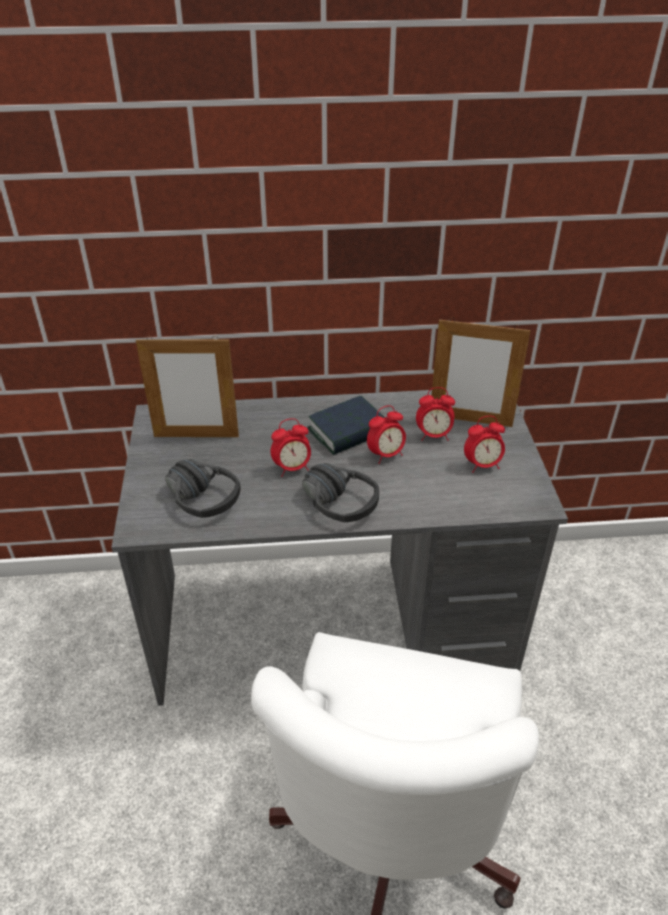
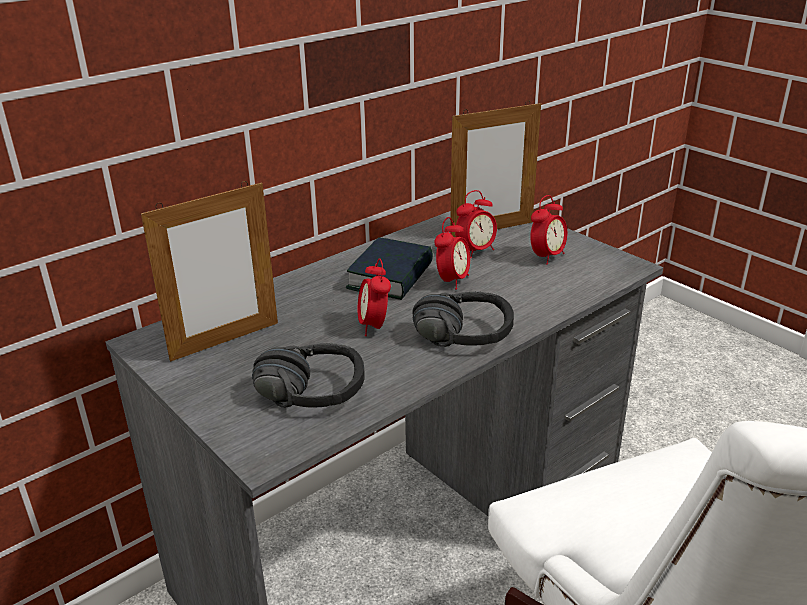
camera: 35 degrees left, 10 degrees down
(292, 468) = (374, 326): alarm clock -> alarm clock turned 135 degrees clockwise

